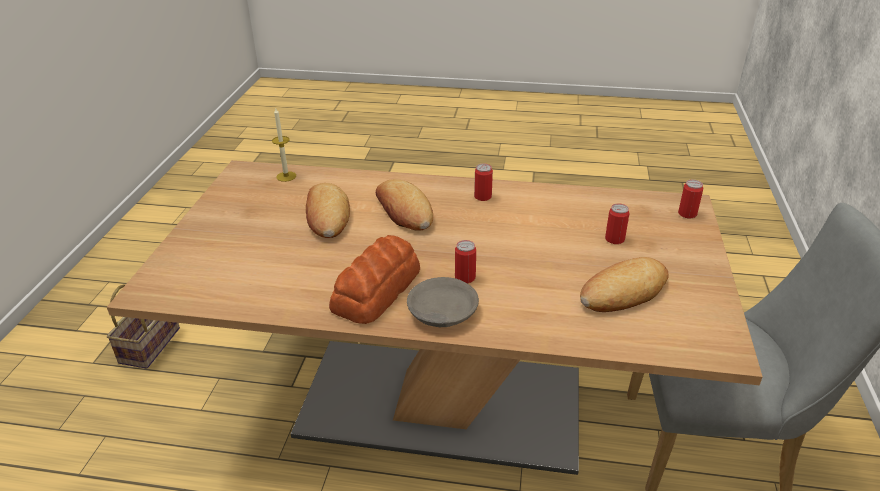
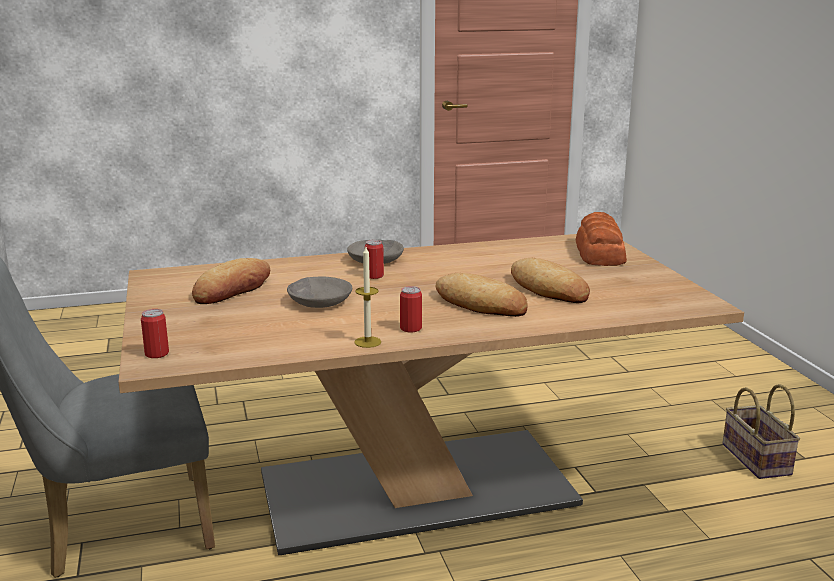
camera: 155 degrees right, 15 degrees down
(286, 176) = (651, 308): candle -> candle (367, 342)
(378, 289) = (436, 261): bread -> bread (599, 253)
(540, 248) = (319, 301): none -> grey bowl
(614, 239) = (245, 319): can -> none

